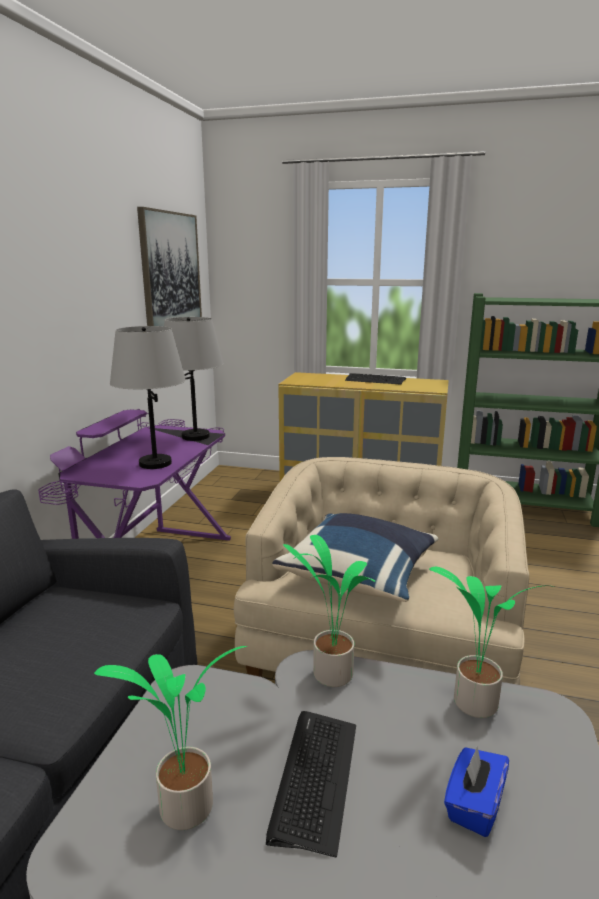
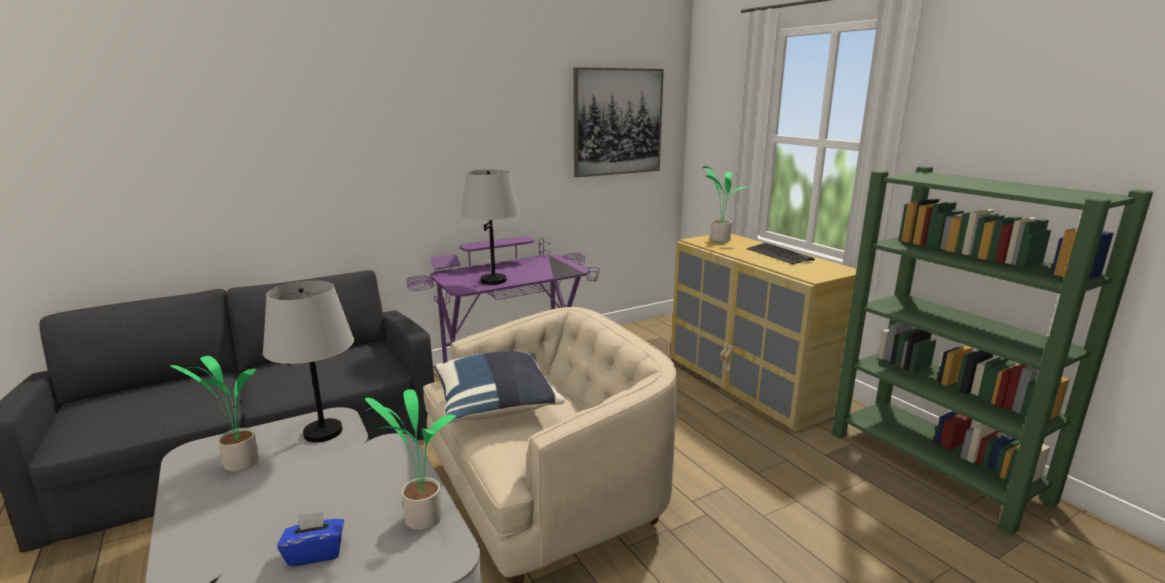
camera: 45 degrees right, 0 degrees up
(195, 436) = (561, 269): grey table lamp -> grey table lamp (323, 432)
(314, 778) = (293, 489): keyboard -> none
(330, 674) = (395, 453): potted plant -> potted plant (719, 240)

